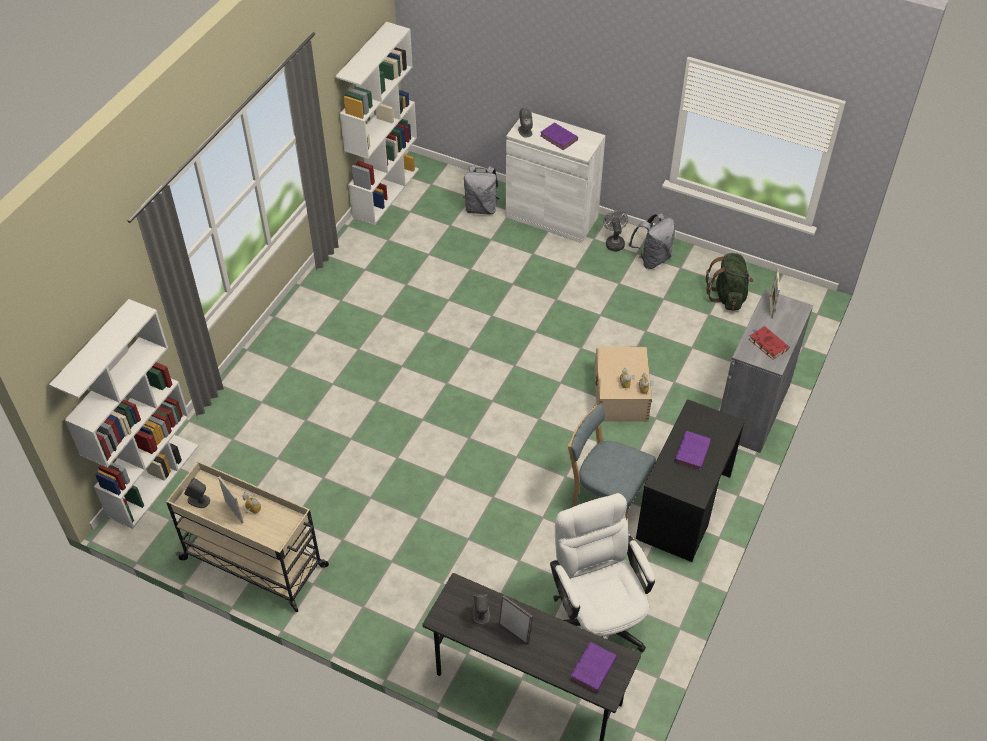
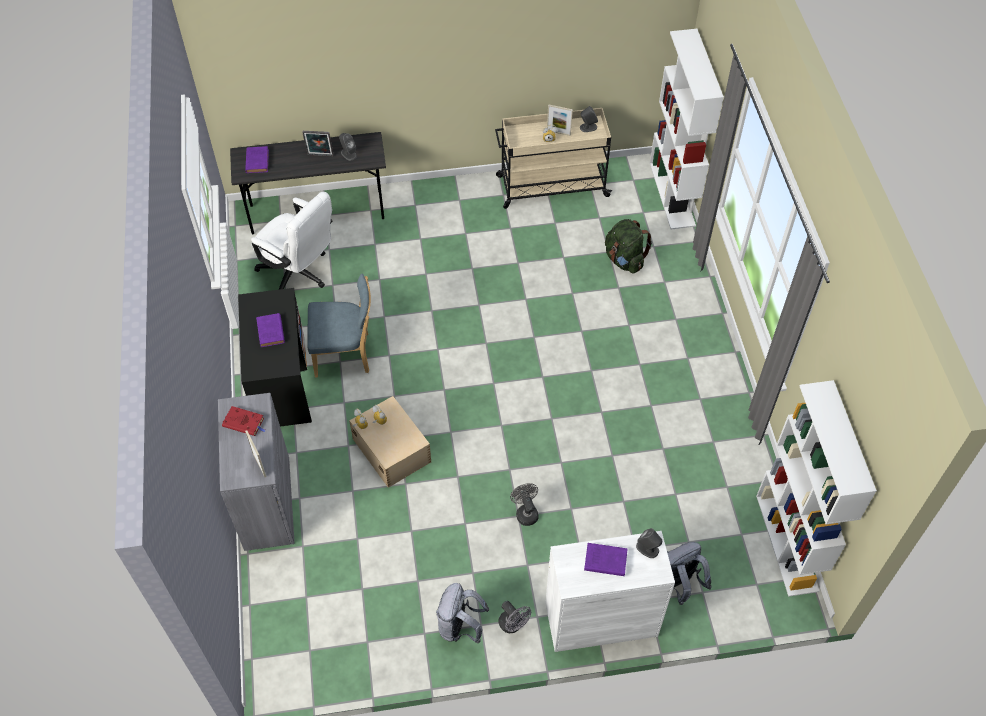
camera: 145 degrees right, 5 degrees up
(548, 298) = (525, 512): none -> grey fan
(728, 296) = (355, 624): green backpack -> green backpack (624, 260)

